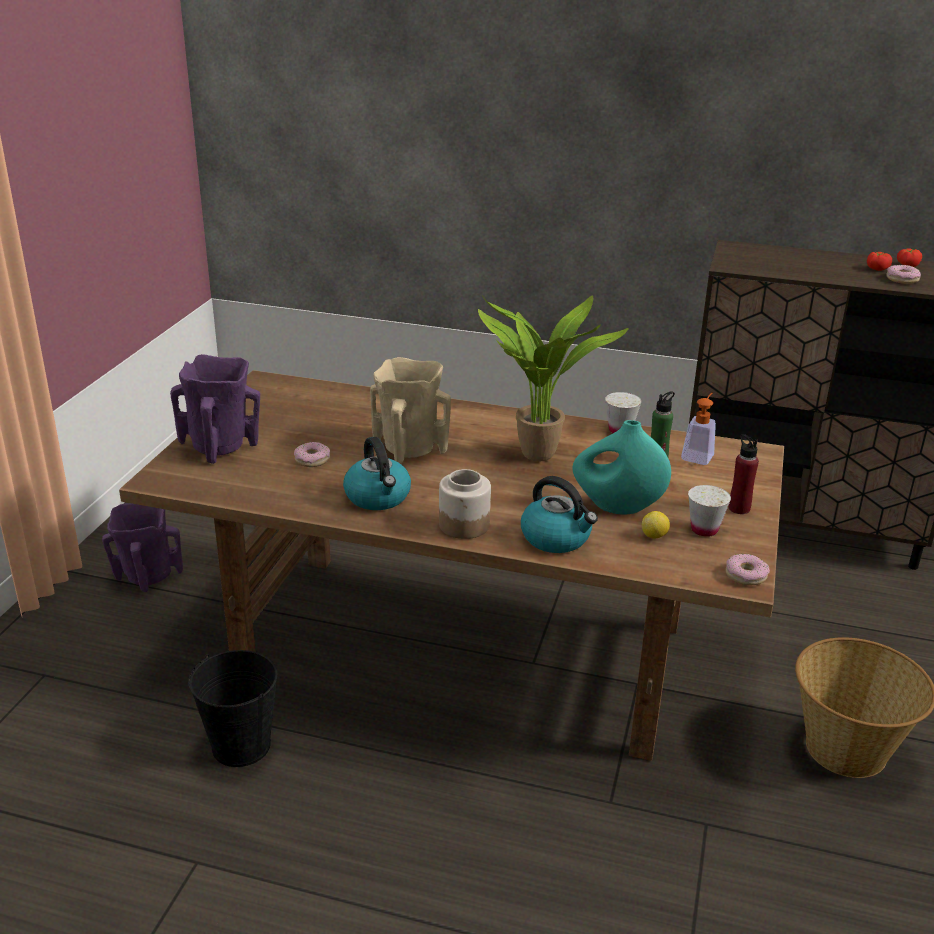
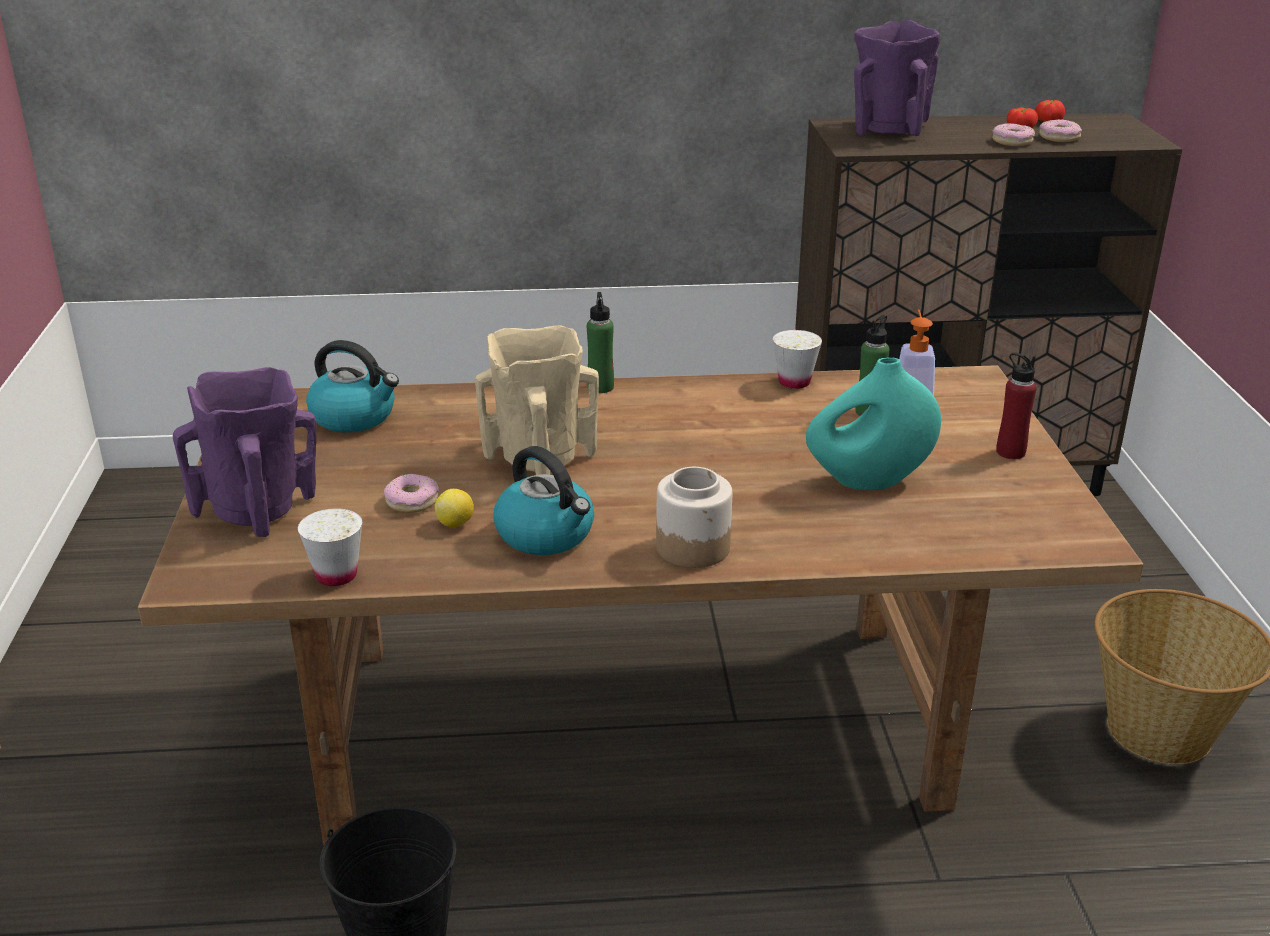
camera: 20 degrees left, 0 degrees up
(146, 576) = (112, 736): purple vase -> purple vase (888, 130)
(484, 409) = (600, 387): none -> green bottle
(539, 458) = (721, 437): potted plant -> none
(557, 538) = (825, 538): kettle -> kettle (355, 417)
(654, 536) = (941, 509): lemon -> lemon (455, 523)
(704, 529) = (992, 488): white cup -> white cup (336, 575)
(746, 575) = (1085, 534): donut -> donut (1012, 141)

